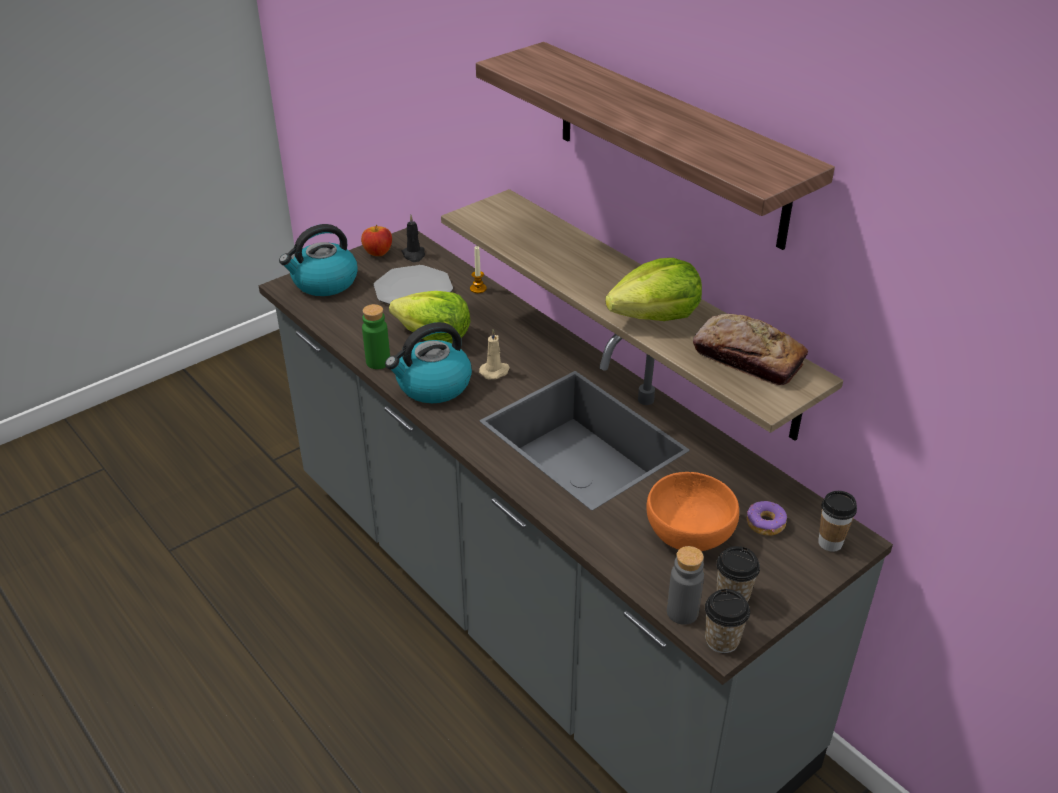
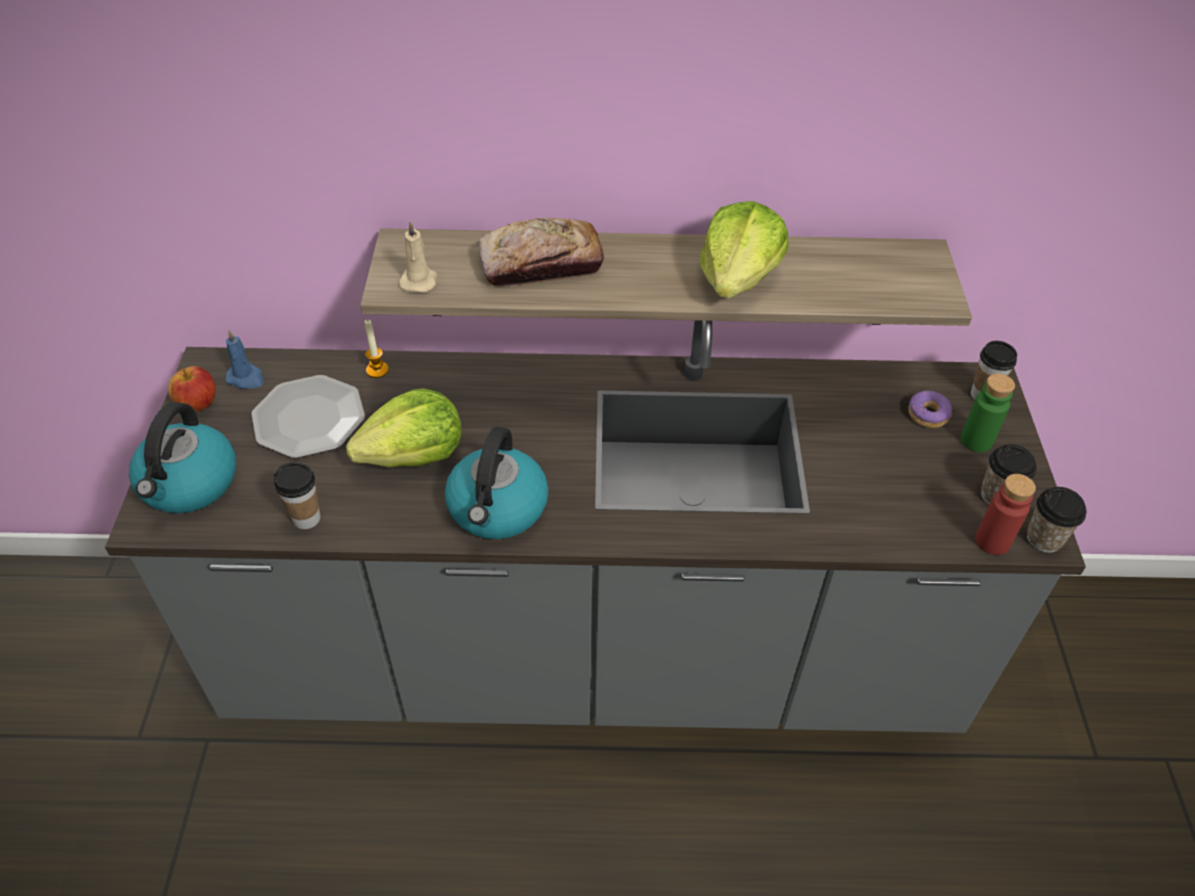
camera: 50 degrees left, 10 degrees up
(346, 329) = (306, 518): none -> cup
(378, 362) = (402, 528): green bottle -> green bottle (976, 440)
(414, 255) = (246, 378): black candle -> blue candle
(495, 371) = (531, 446): beige candle -> beige candle (419, 280)
(669, 144) = (680, 74): shelf -> none
(682, 612) = (992, 541): grey bottle -> red bottle
(688, 532) = (897, 469): orange bowl -> none
(747, 358) = (863, 268): bread -> bread (540, 264)

